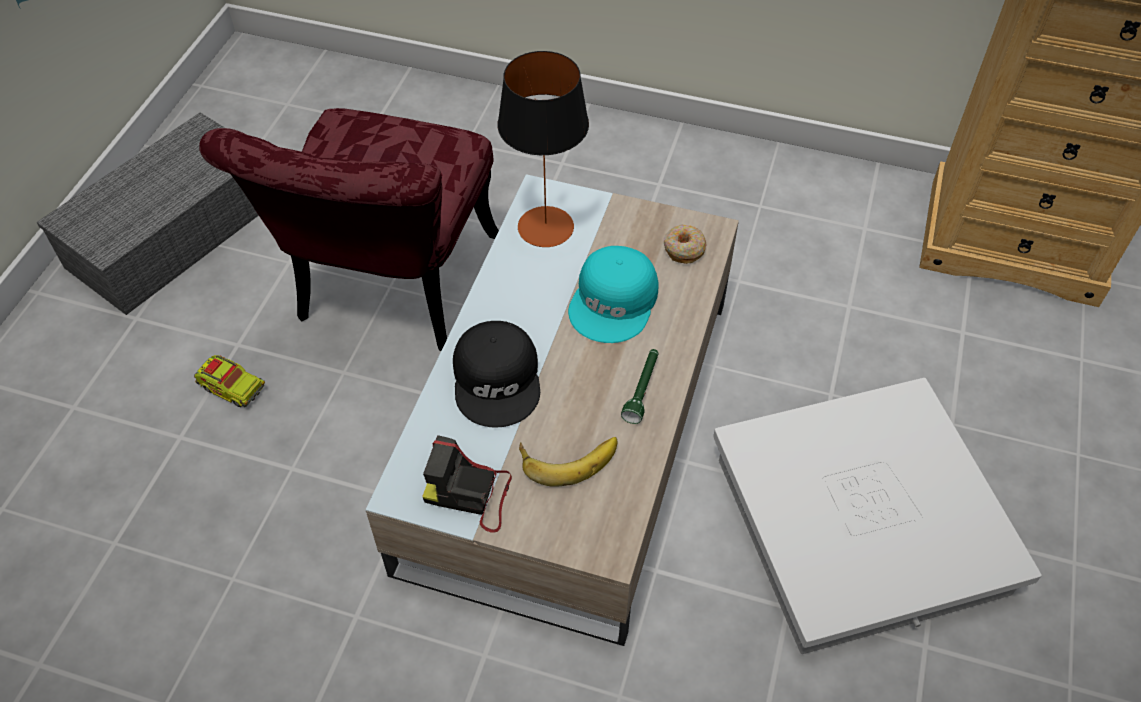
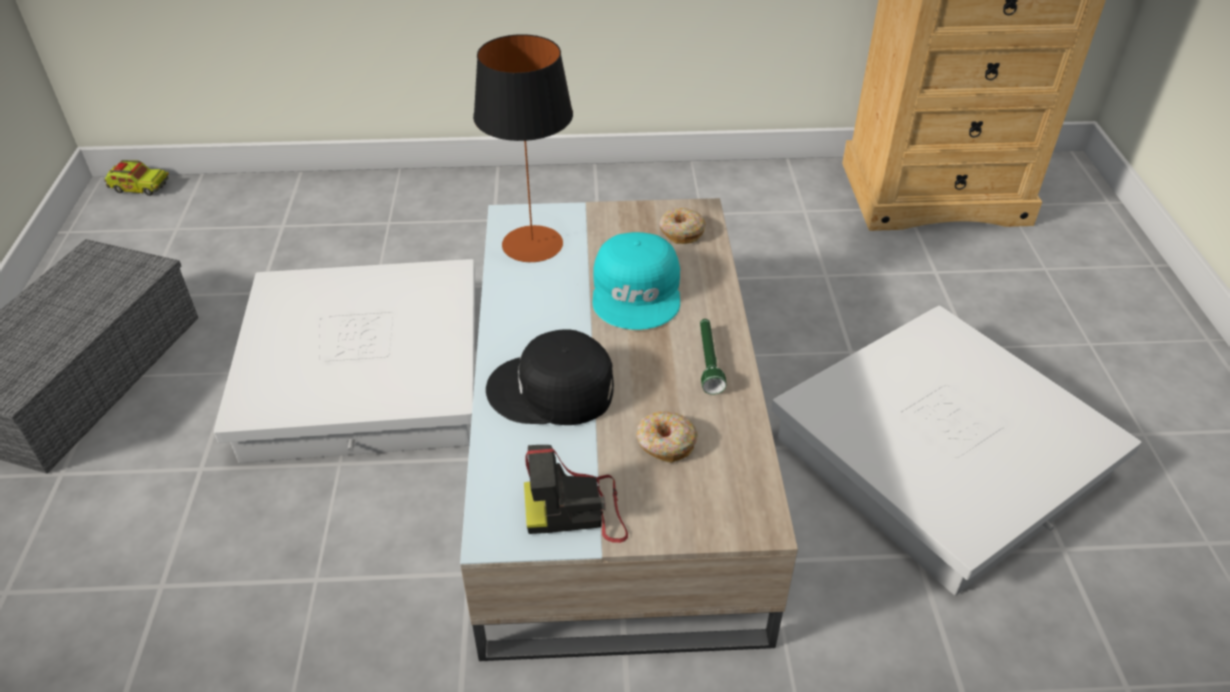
camera: 20 degrees left, 10 degrees down
(231, 387) = (209, 515): toy truck -> toy truck (139, 187)
(390, 294) = (363, 375): red chair -> white storage box
(498, 380) = (552, 391): black cap -> black cap turned 120 degrees clockwise
(568, 456) = (665, 443): banana -> donut

